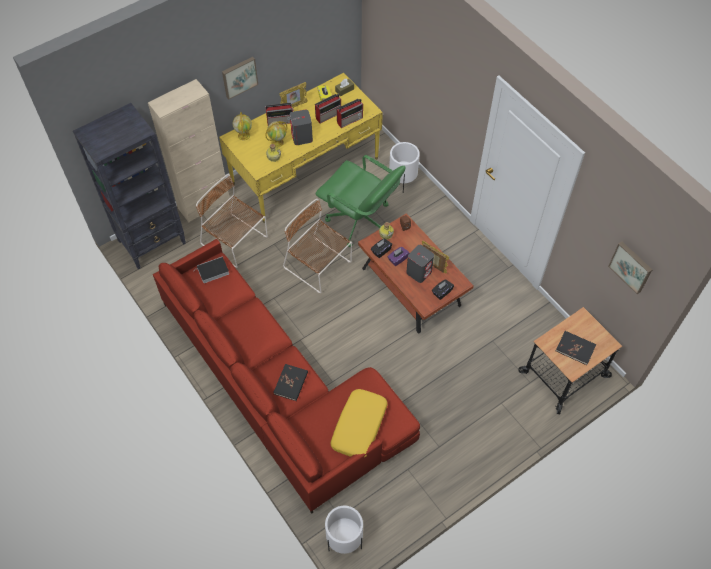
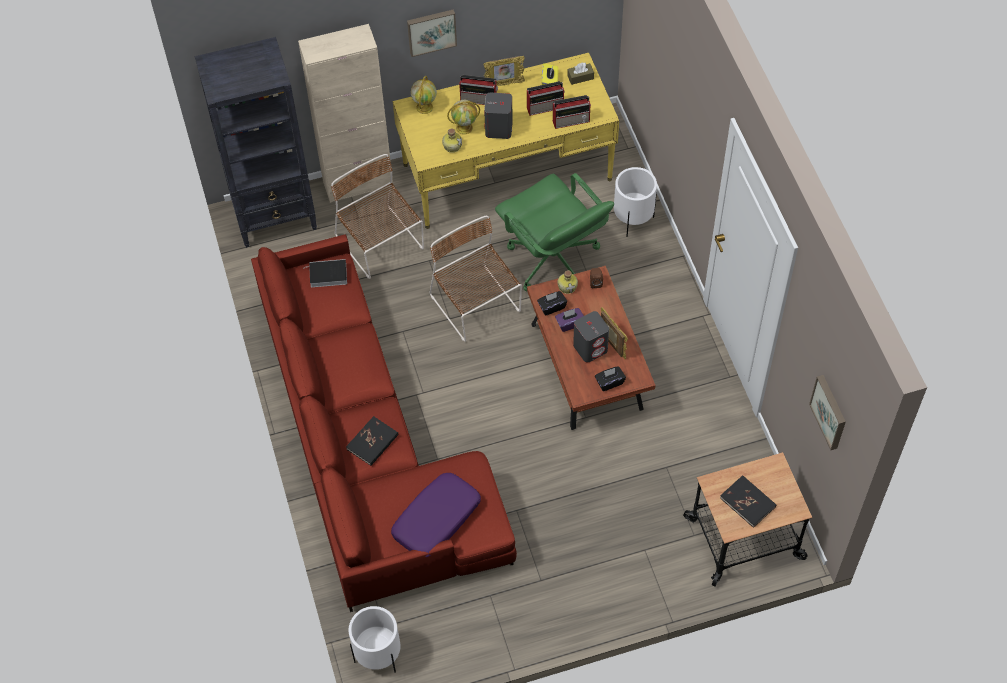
camera: 20 degrees right, 0 degrees up
(359, 427) = (437, 520): yellow pillow -> purple pillow

